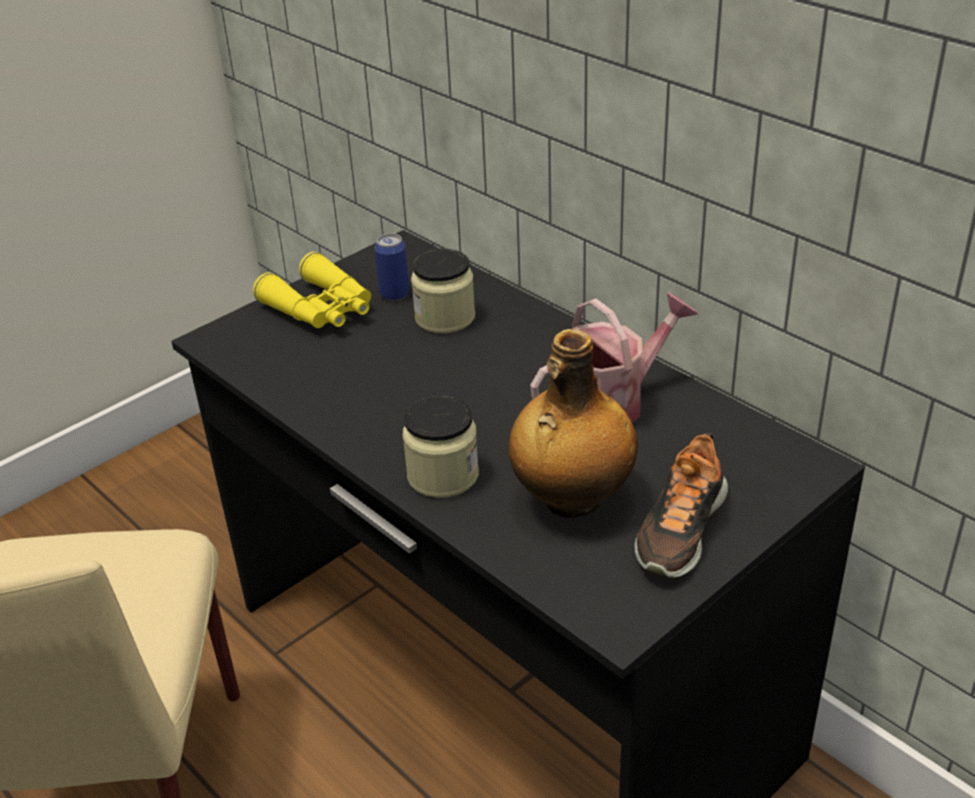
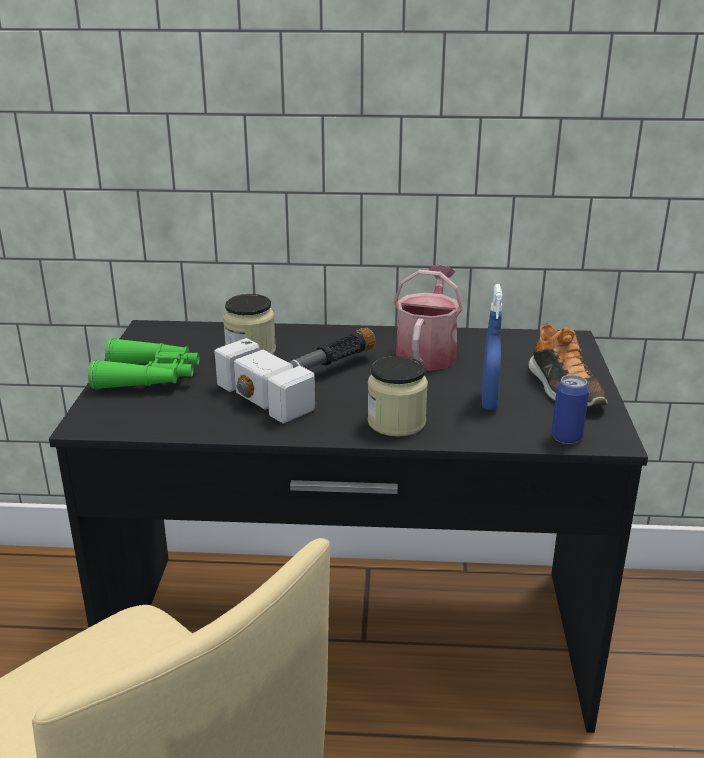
camera: 45 degrees left, 10 degrees down
(321, 309) = (149, 377): yellow binoculars -> green binoculars
(394, 294) = (191, 352): can -> can (566, 437)
(447, 380) = (311, 379): none -> hammer
(571, 500) = (489, 401): bottle -> blue spray bottle

